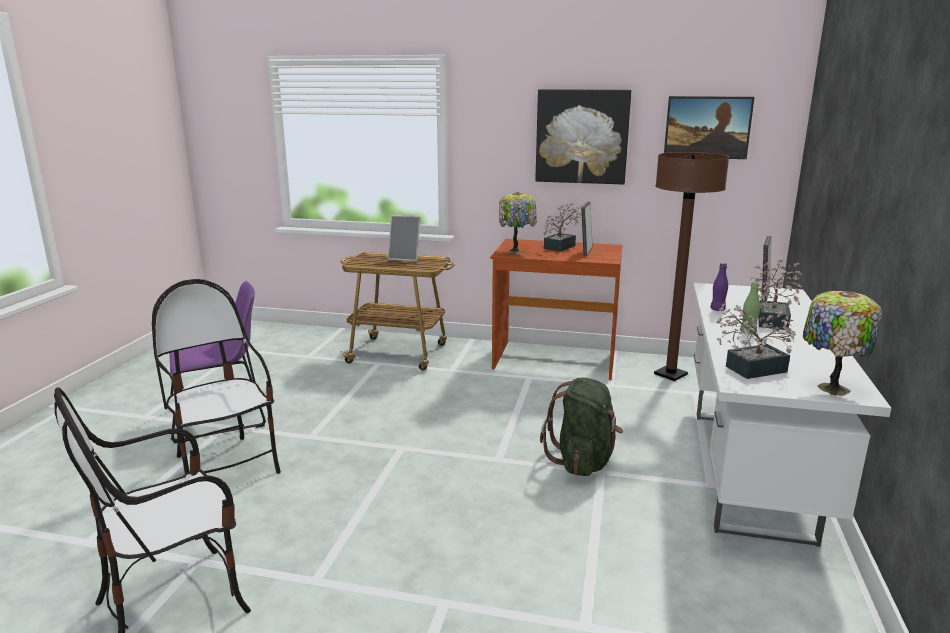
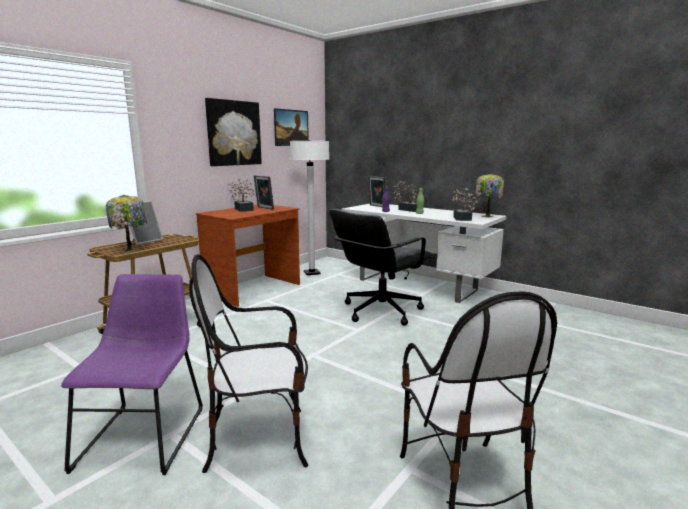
camera: 65 degrees left, 5 degrees down
(516, 251) = (234, 215): table lamp -> table lamp (131, 250)
(583, 461) = (380, 311): green backpack -> black office chair
(670, 374) = (312, 273): brown floor lamp -> white floor lamp

